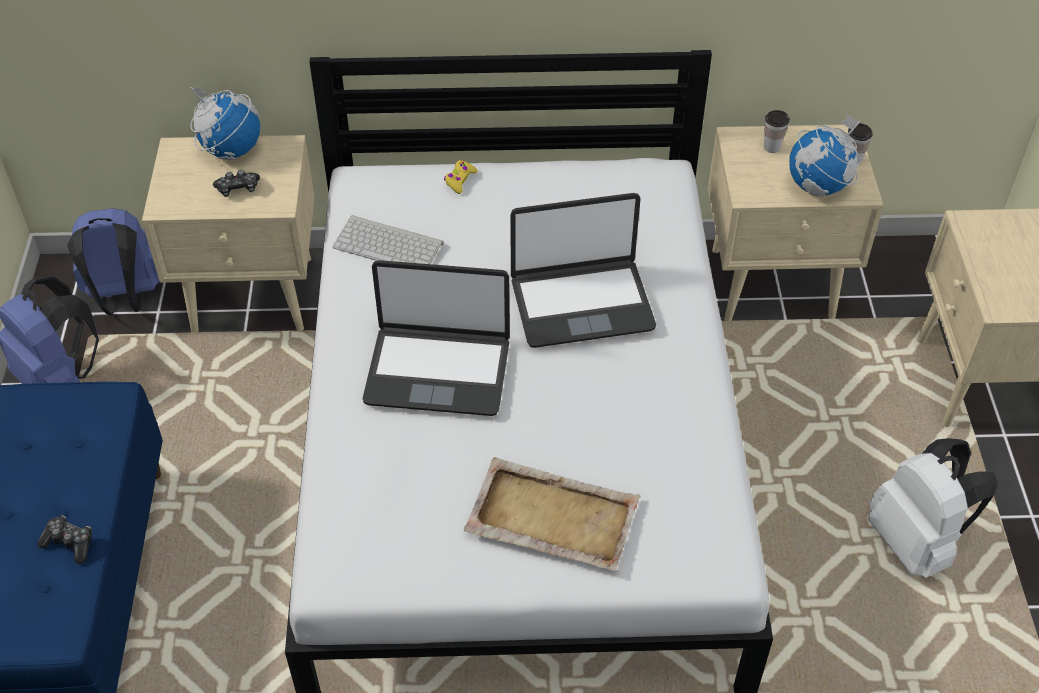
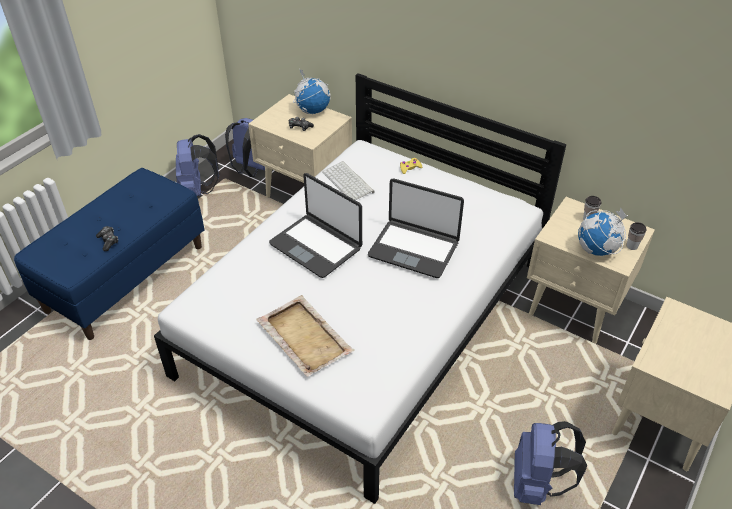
camera: 35 degrees right, 5 degrees down
(916, 542) = (537, 483): white backpack -> blue backpack

